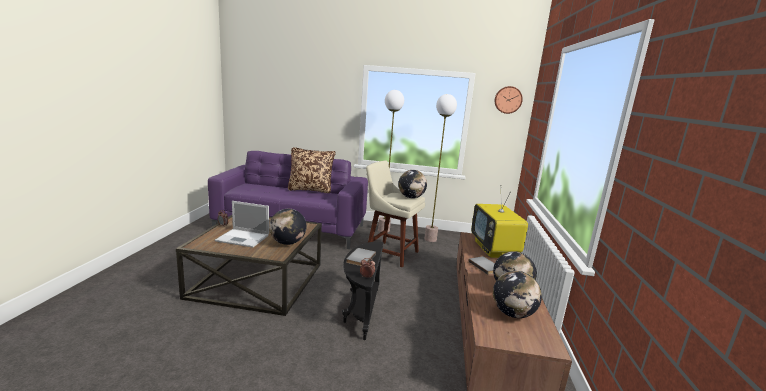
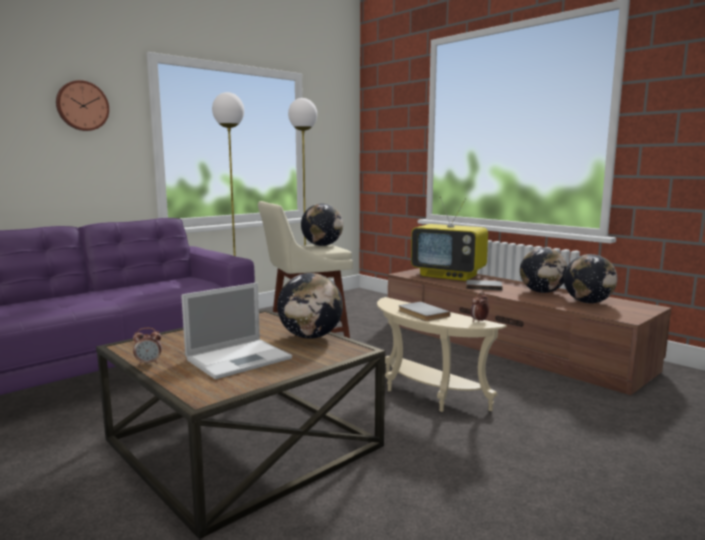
camera: 50 degrees left, 5 degrees down
(310, 191) = (131, 286): brown pillow -> none
(361, 311) = (425, 394): black side table -> beige side table
(508, 100) = (338, 110): wall clock -> wall clock (82, 106)

